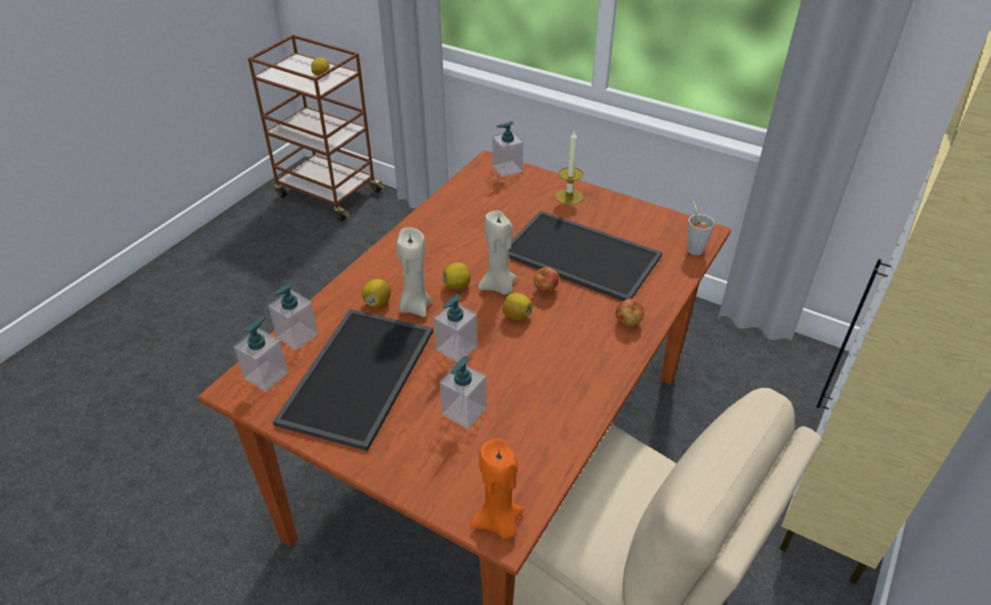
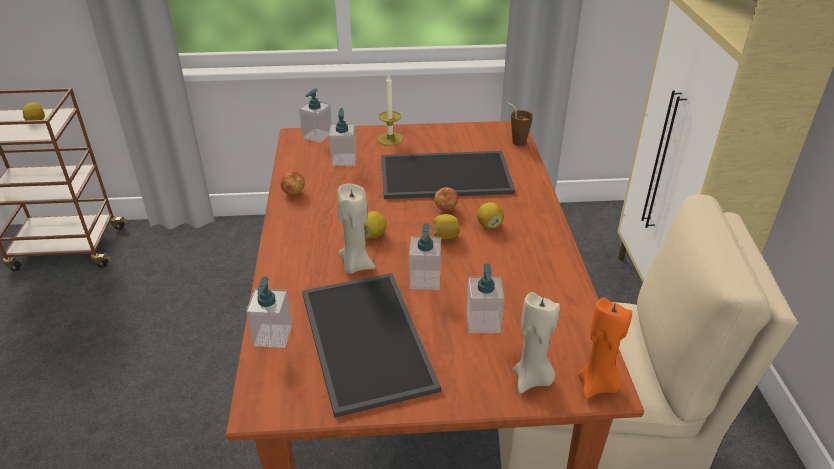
camera: 35 degrees left, 5 degrees down
(266, 375) = (279, 381): soap dispenser -> soap dispenser (344, 159)
(377, 302) = (318, 276): lemon -> lemon (489, 225)
(499, 287) = (408, 222): beige candle -> beige candle (532, 379)
(628, 322) = (528, 206): apple -> apple (293, 192)
(694, 247) = (516, 141): grey cup -> brown cup

